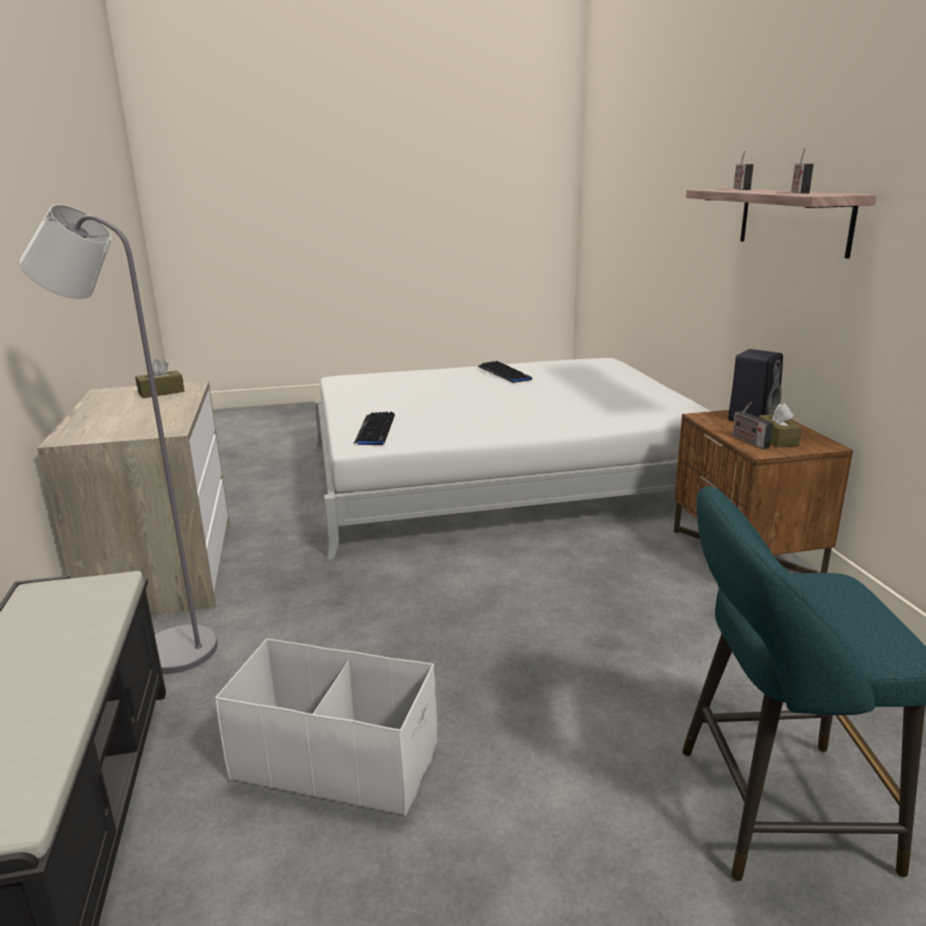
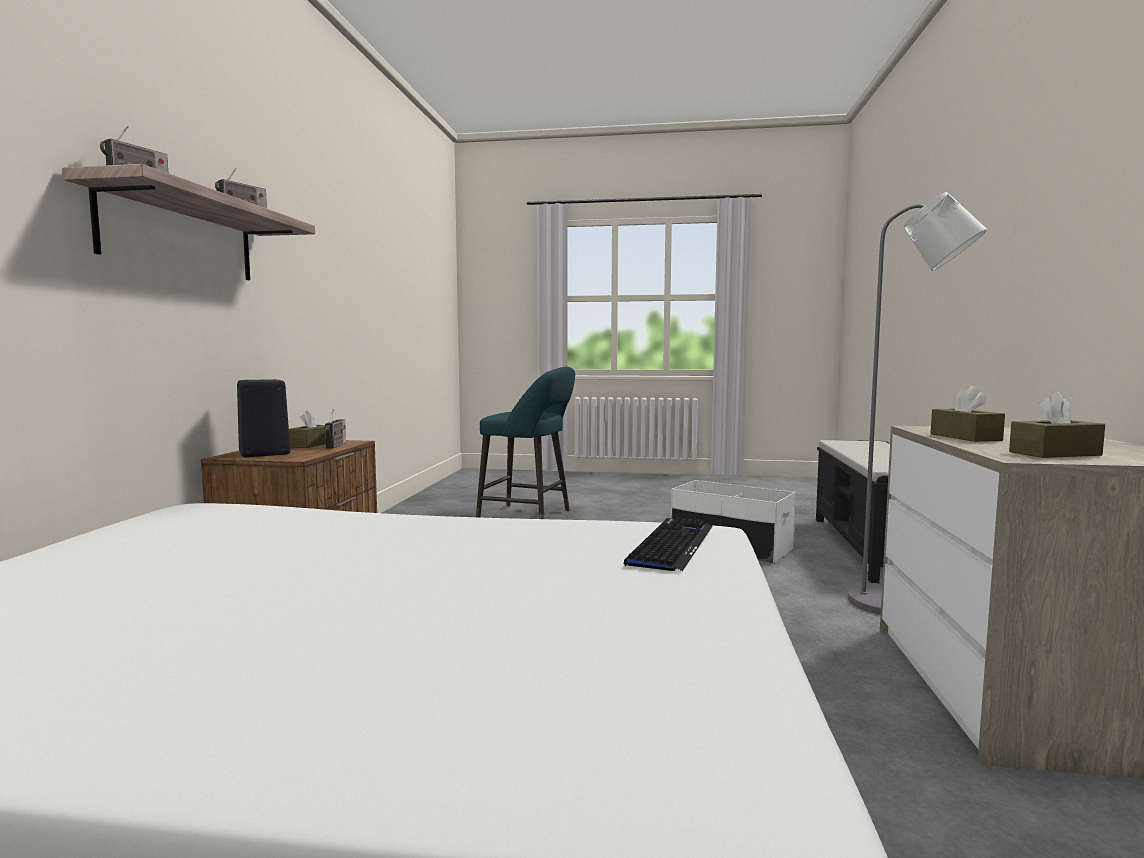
camera: 160 degrees left, 15 degrees down
(169, 411) = (965, 437): none -> brown tissue box
(504, 373) = (154, 657): keyboard -> none

